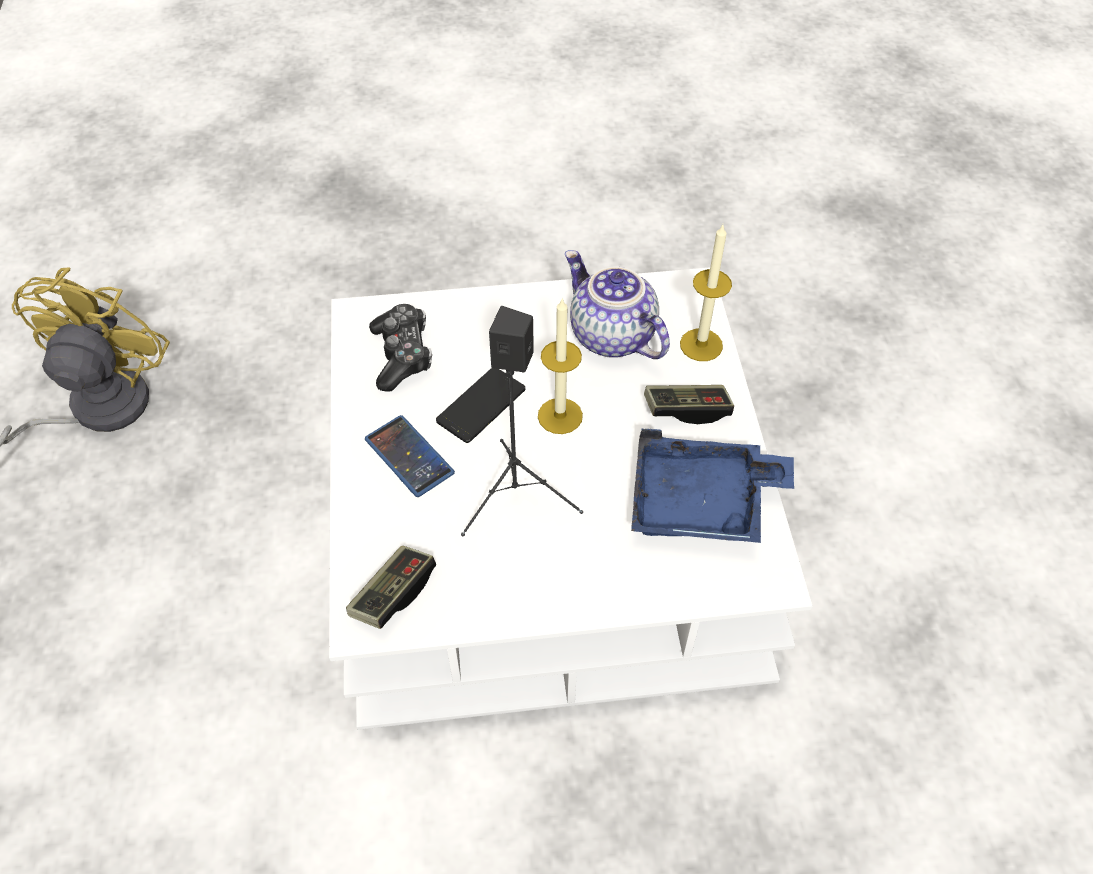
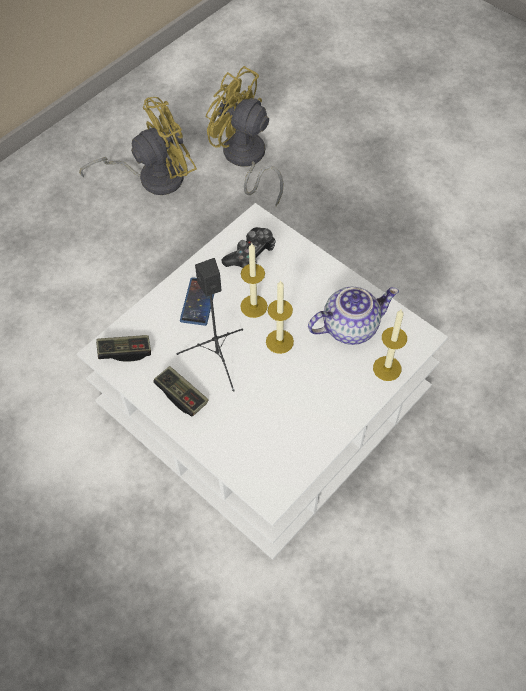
camera: 50 degrees right, 5 degrees up
(199, 303) = (245, 160): none -> yellow fan
(481, 405) = (254, 306): phone -> candle
(610, 336) = (350, 326): teapot -> teapot turned 60 degrees clockwise
(687, 410) = (338, 391): game controller -> game controller (181, 395)
(702, 503) = (286, 436): blue tray -> none

